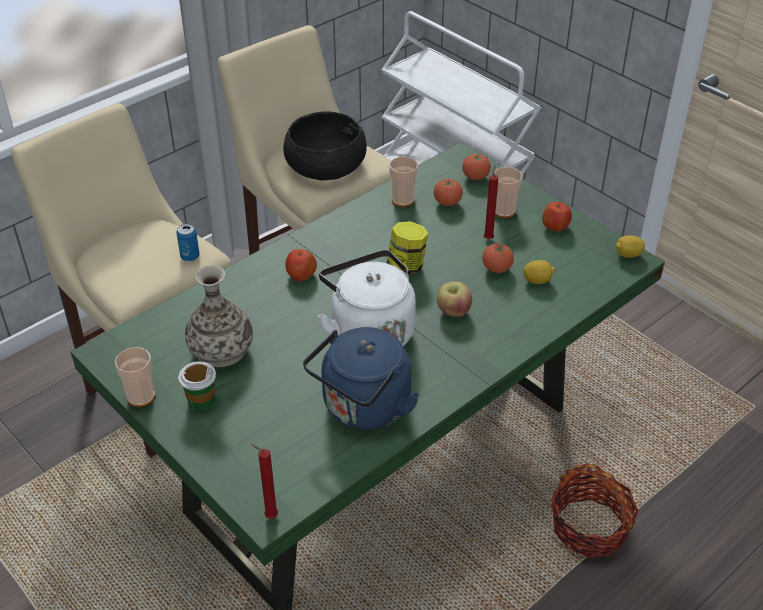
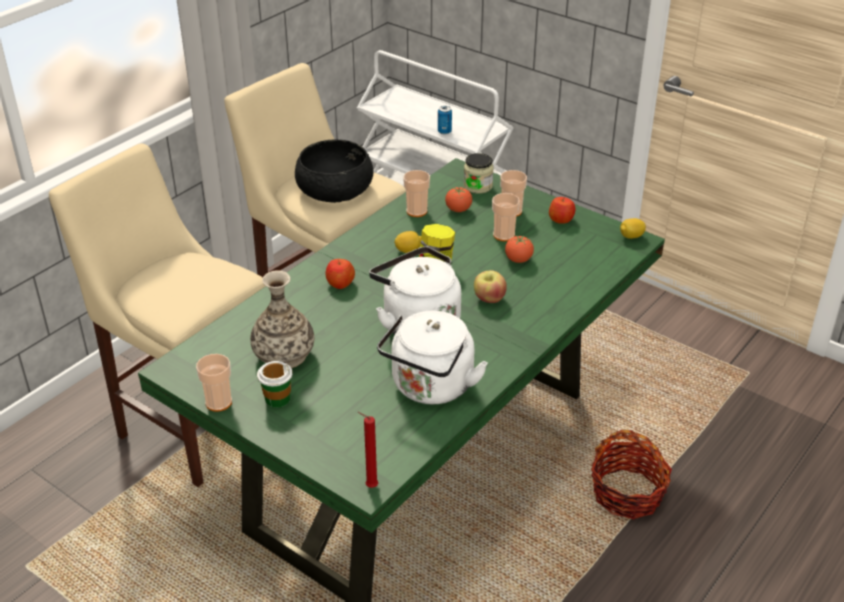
camera: 10 degrees left, 5 degrees down
(190, 256) = (228, 280): can -> can (444, 131)
(363, 409) = (430, 388): blue kettle -> white kettle
(475, 177) = (478, 186): tomato -> jar
(488, 238) = (504, 235): red candle -> cup
(537, 280) = (557, 266): lemon -> lemon (408, 250)

